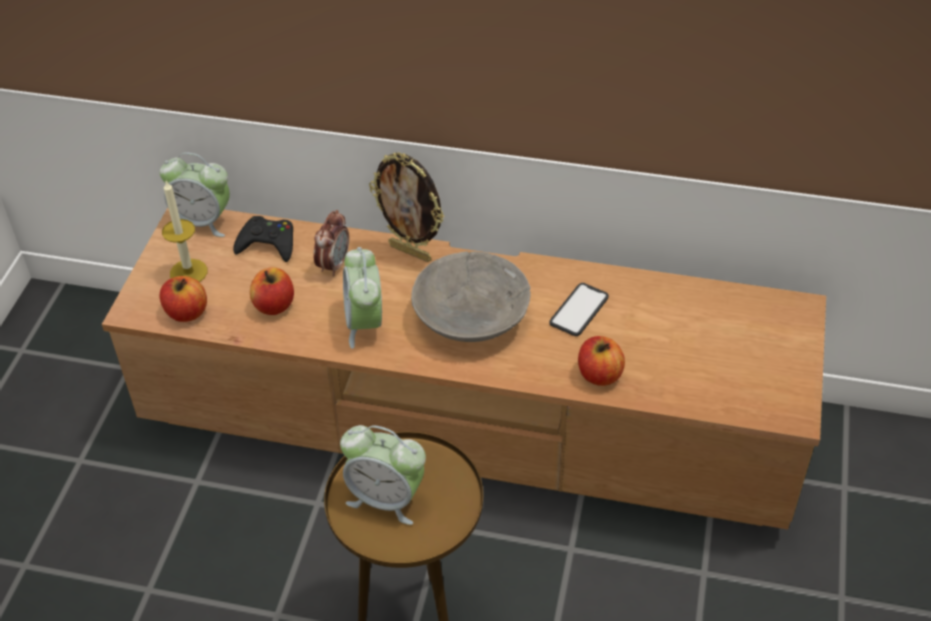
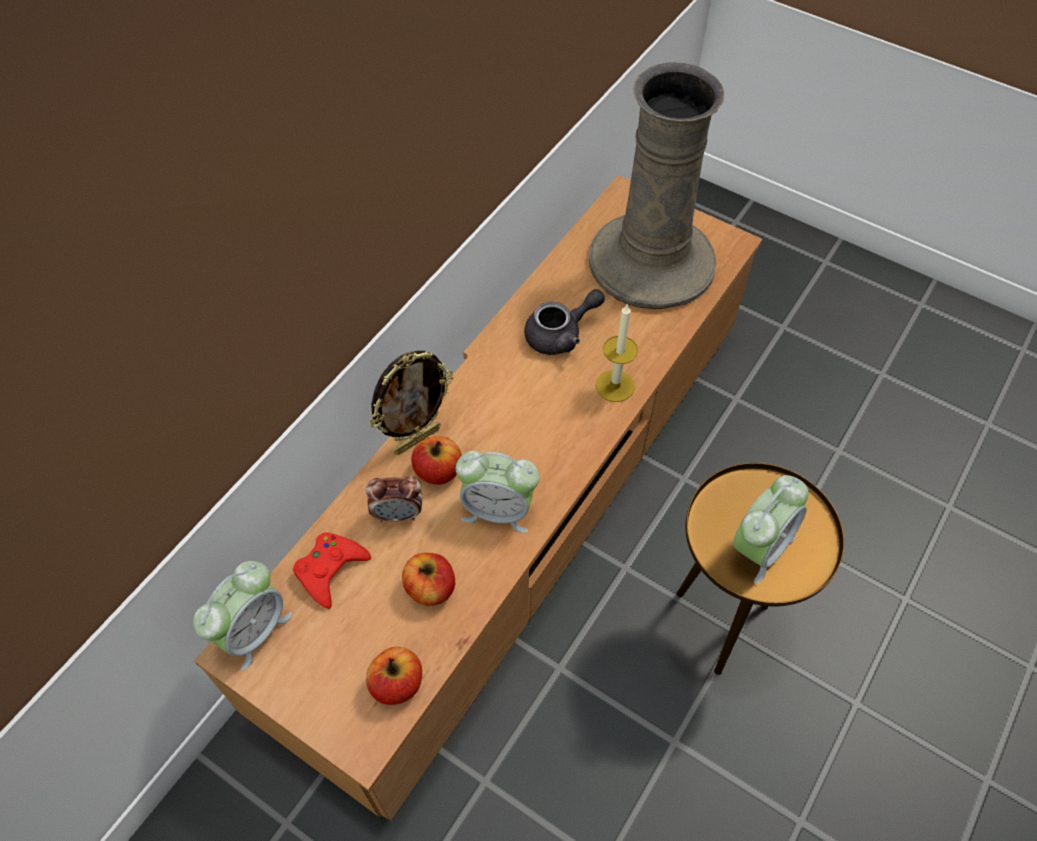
camera: 70 degrees left, 10 degrees up
(188, 272) = (332, 667): candle -> candle (615, 386)
(268, 244) = (330, 570): black game controller -> red game controller
(333, 265) = (398, 514): alarm clock -> alarm clock turned 135 degrees clockwise
(471, 318) = (532, 418): grey bowl -> none
(579, 310) = (561, 334): phone -> grey teapot
(599, 374) = (643, 347): apple -> apple (438, 471)
(718, 353) = (652, 262): none -> beige vase

